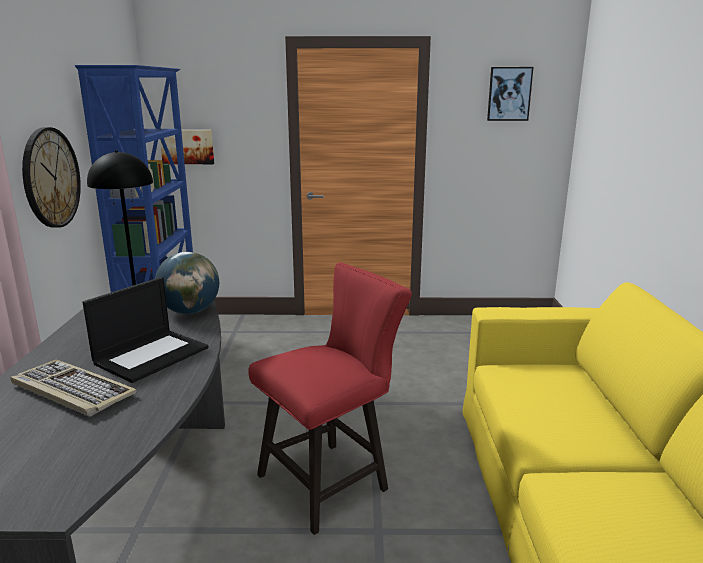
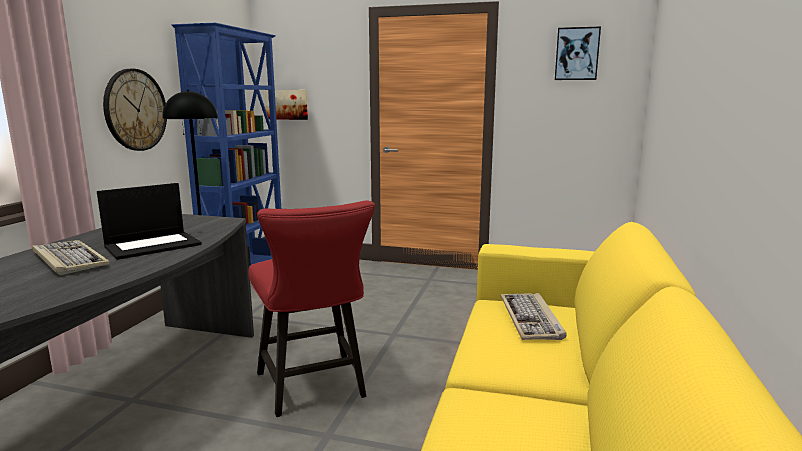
camera: 15 degrees right, 5 degrees down
(189, 311) = (217, 222): globe -> none
(331, 480) = (314, 388): red chair -> red chair turned 90 degrees clockwise
(550, 385) = (531, 319): none -> keyboard

